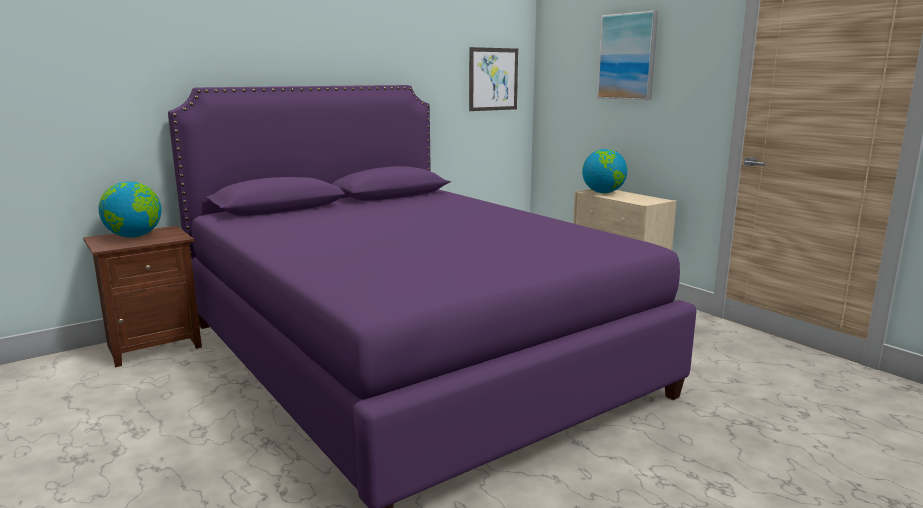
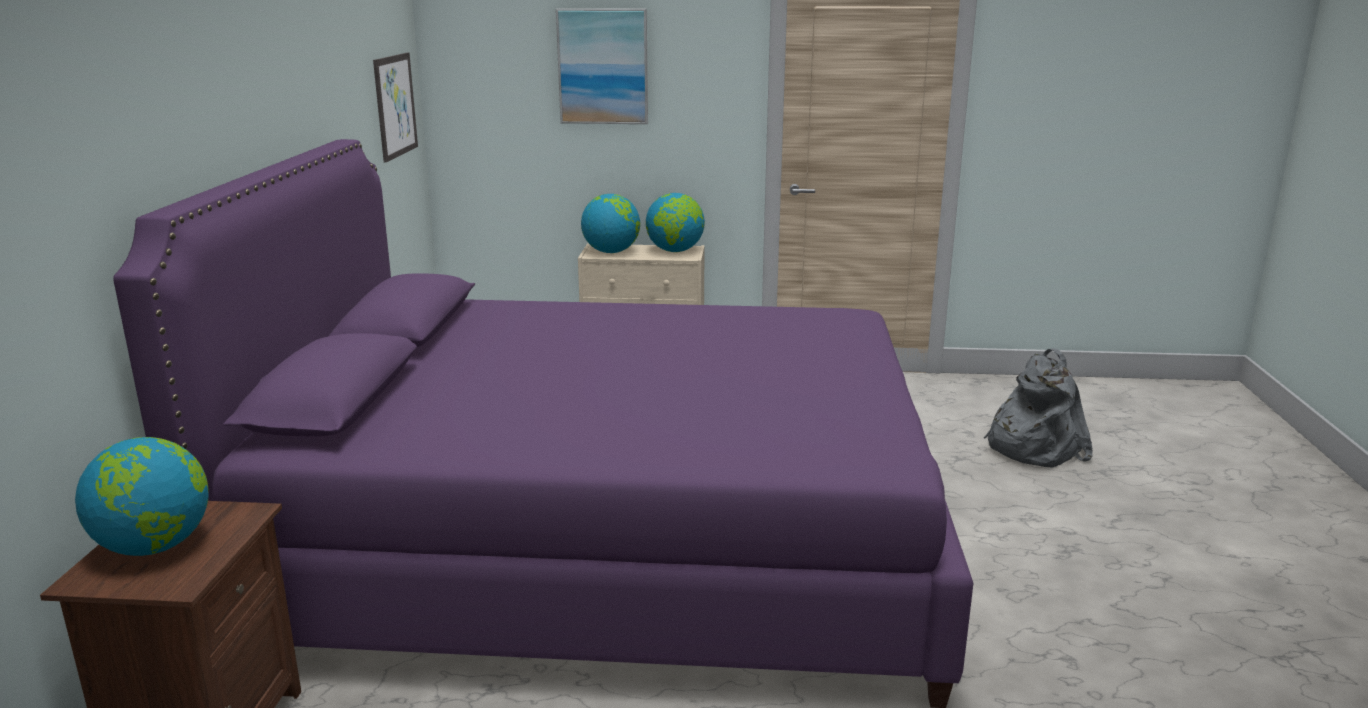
camera: 50 degrees left, 5 degrees up
(645, 199) = (675, 251): none -> globe
(851, 449) = (1032, 447): none -> grey backpack

